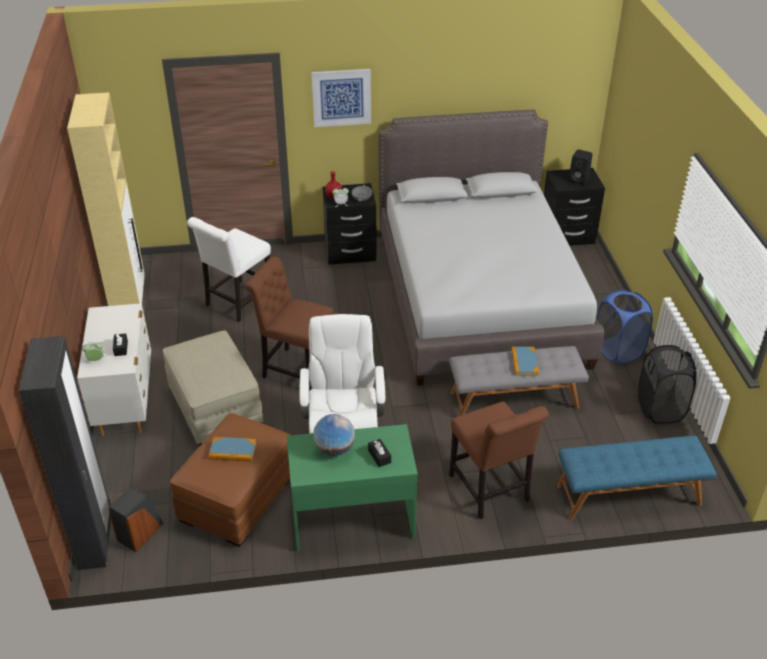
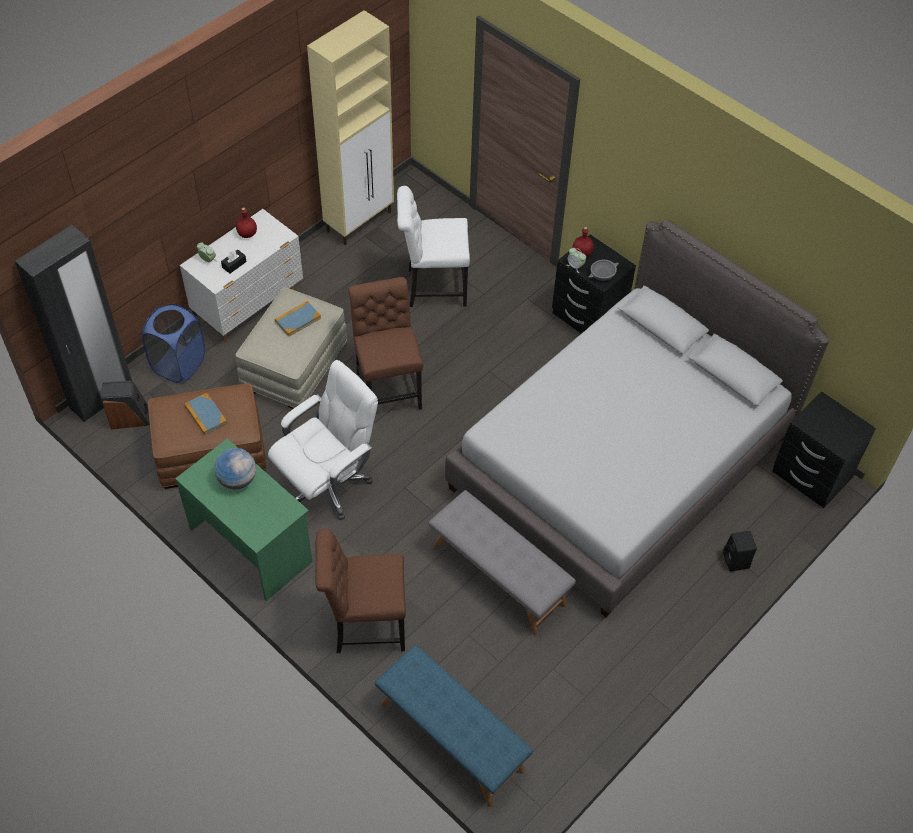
camera: 50 degrees right, 15 degrees up
(101, 327) = (247, 234): none -> red bottle
(341, 97) = (627, 162): picture -> none
(379, 456) = (254, 515): black tissue box -> none
(491, 491) = (365, 624): brown chair -> brown chair turned 60 degrees clockwise
(524, 362) = (505, 551): book -> book (298, 320)
(579, 179) = (835, 429): black speaker -> black speaker (736, 561)
(618, 351) = (655, 624): blue laundry basket -> blue laundry basket (179, 364)
(660, 409) = (598, 706): black laundry basket -> none

